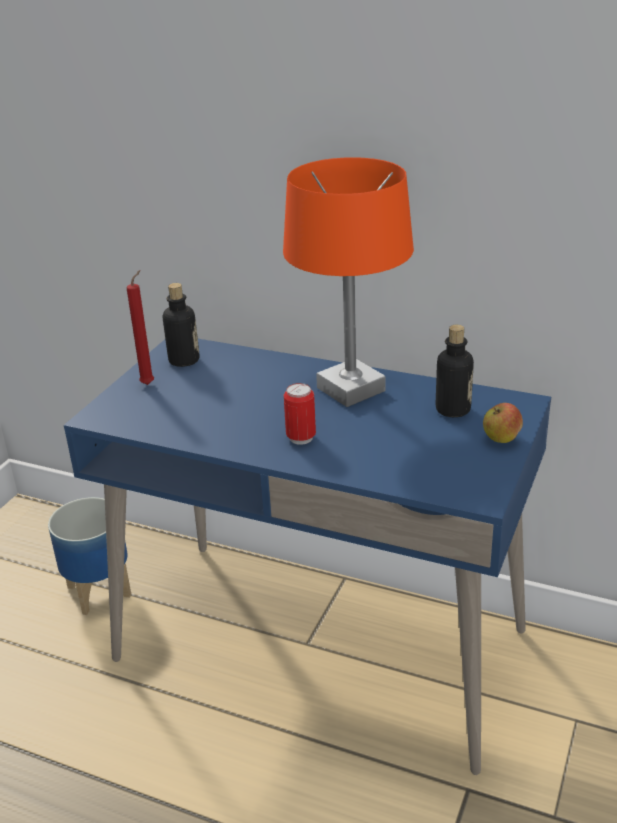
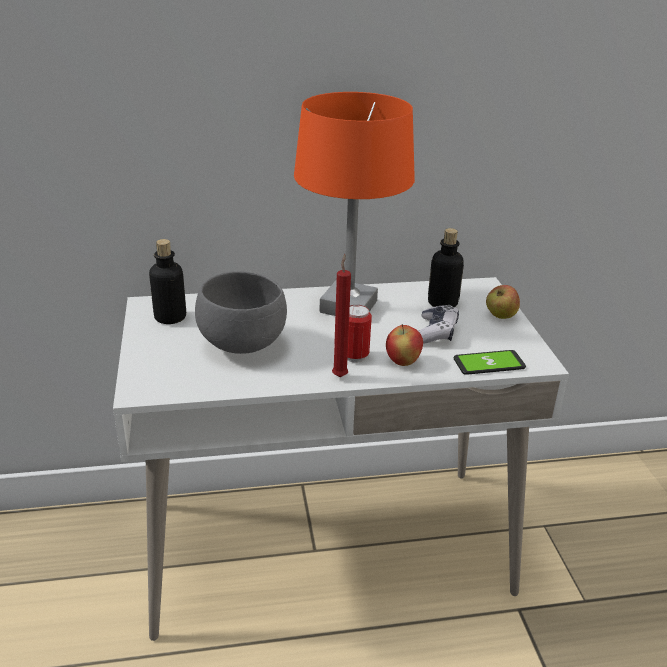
camera: 35 degrees left, 0 degrees up
(99, 592) = (84, 582): planter -> none
(149, 383) = (160, 346): red candle -> red candle (340, 375)
(217, 400) = (244, 345): none -> grey bowl
(320, 645) = (326, 546): blue desk -> white desk
(339, 456) = (402, 362): none -> apple
(407, 437) = (435, 332): none -> game controller
(425, 483) = (489, 363): none -> phone

